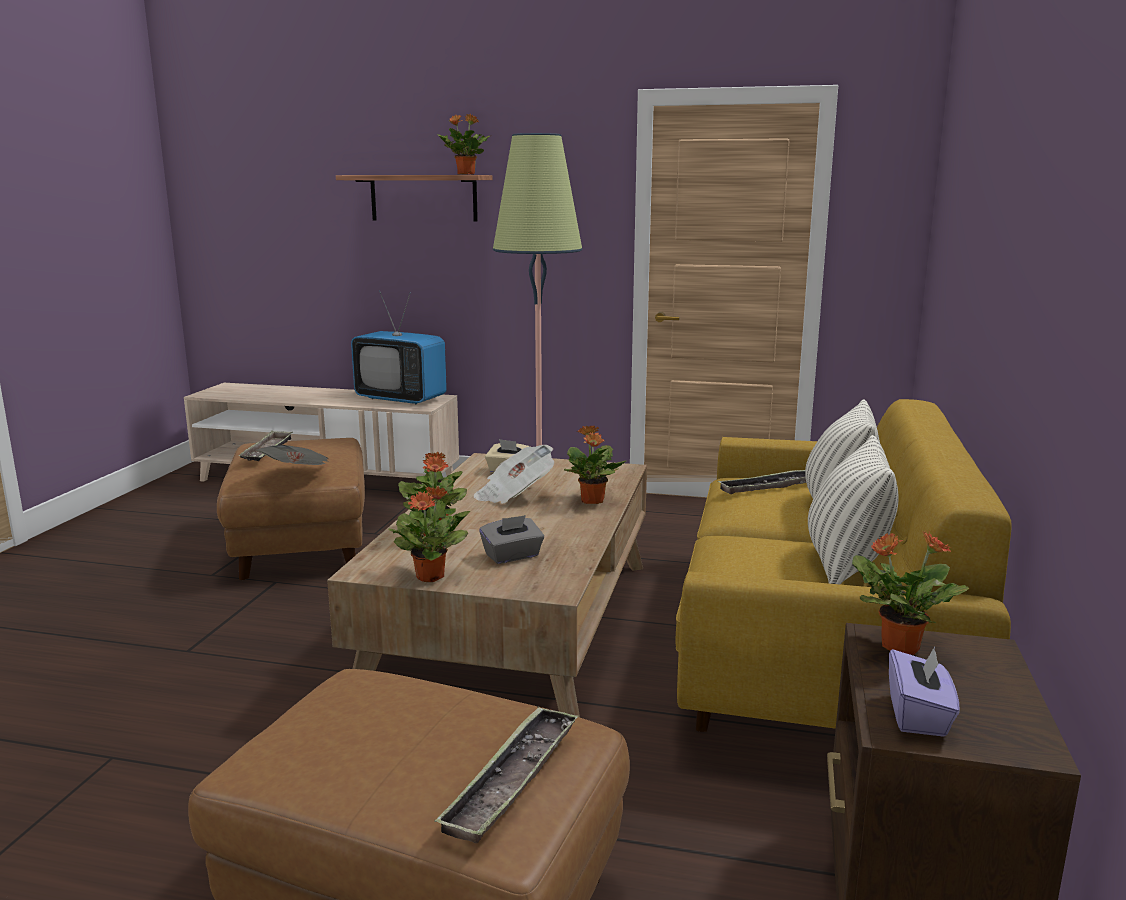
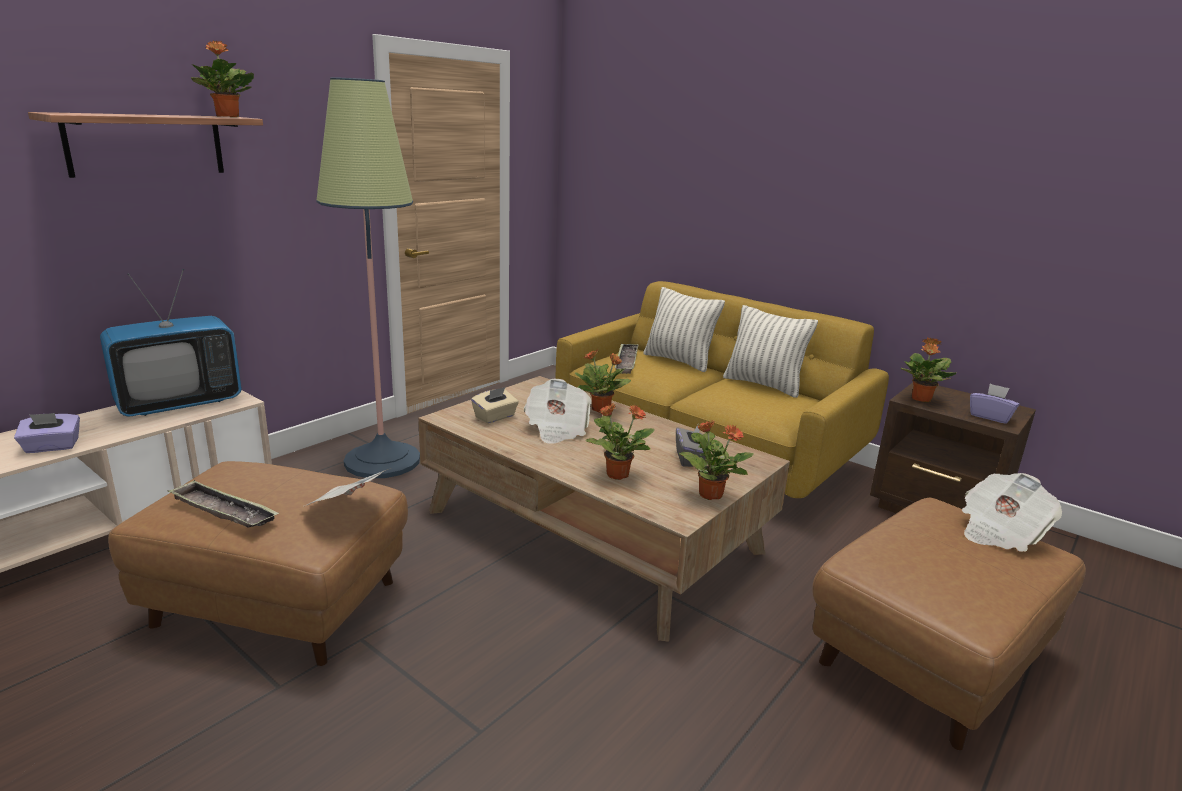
camera: 65 degrees left, 5 degrees up
(306, 398) = (52, 447): none -> purple tissue box
(512, 779) = (1000, 532): tray -> newspaper

